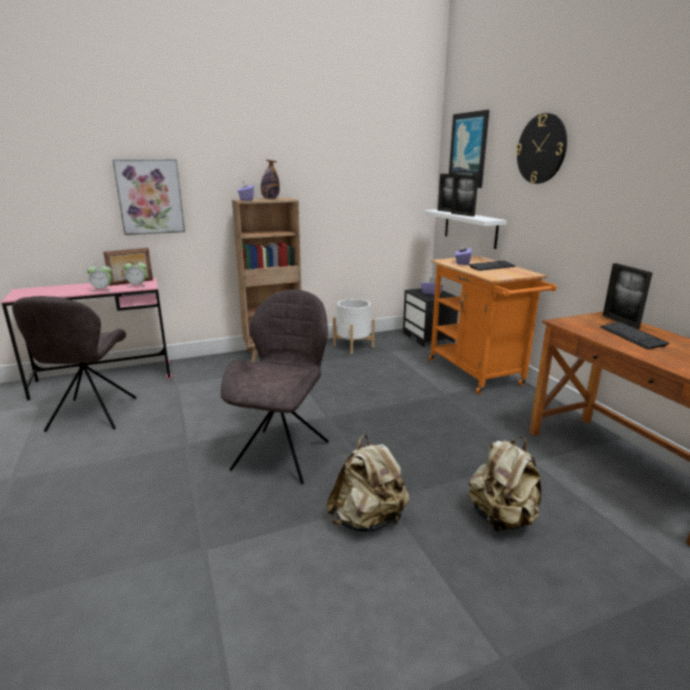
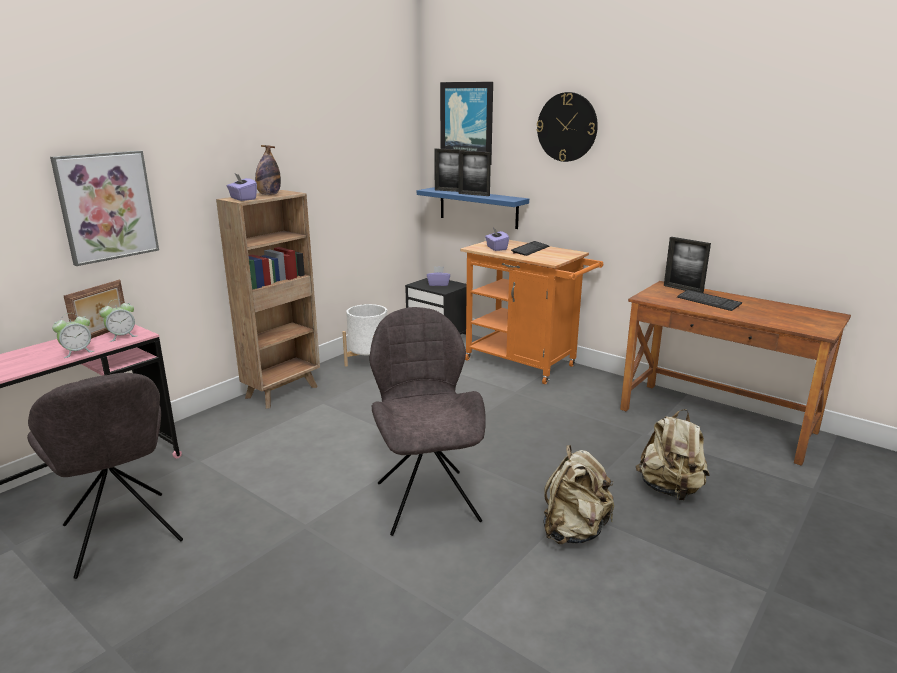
camera: 30 degrees left, 0 degrees up
(470, 228) = (478, 208): white shelf -> blue shelf

